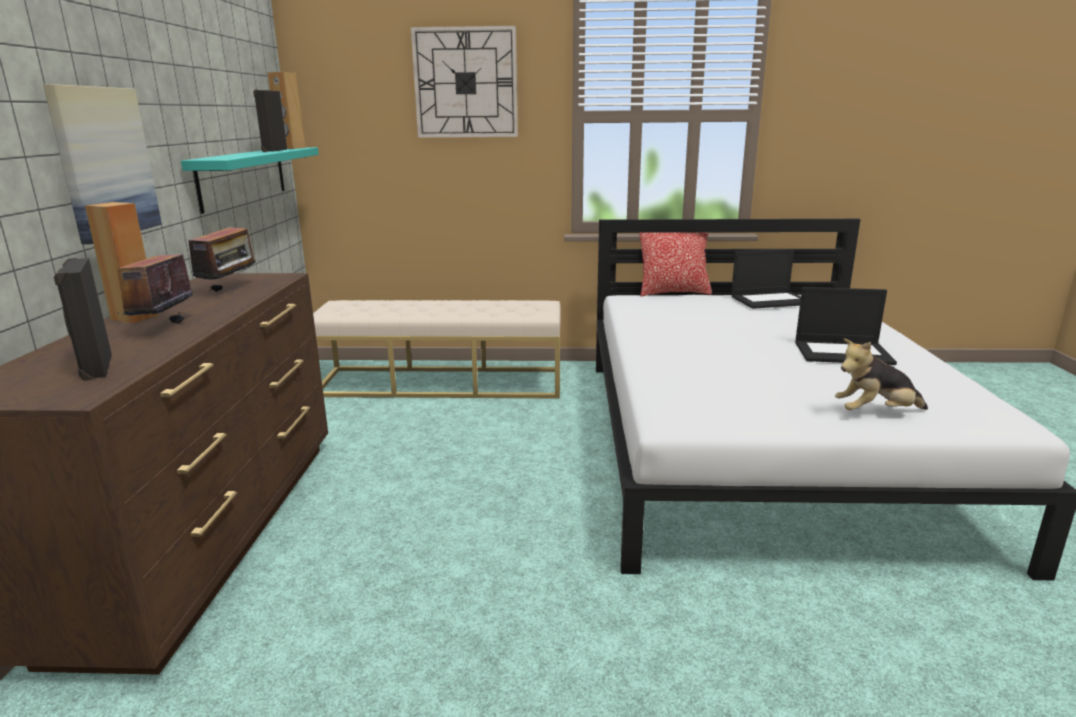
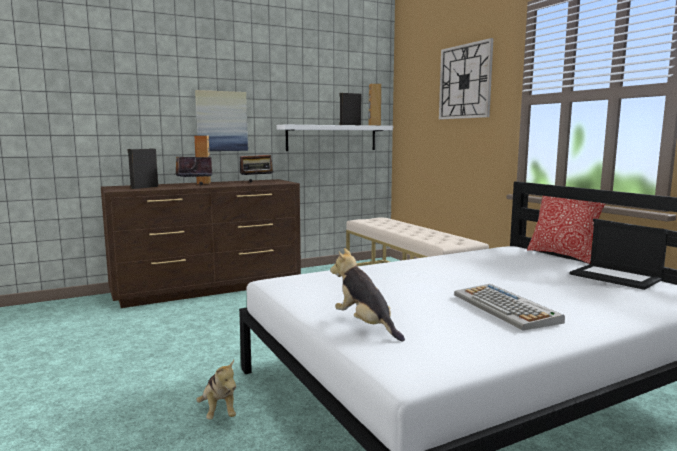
camera: 60 degrees right, 10 degrees down
(243, 177) = (332, 138): turquoise shelf -> white shelf
(744, 619) = (219, 411): none -> plush toy
(843, 352) = (506, 308): laptop -> keyboard

